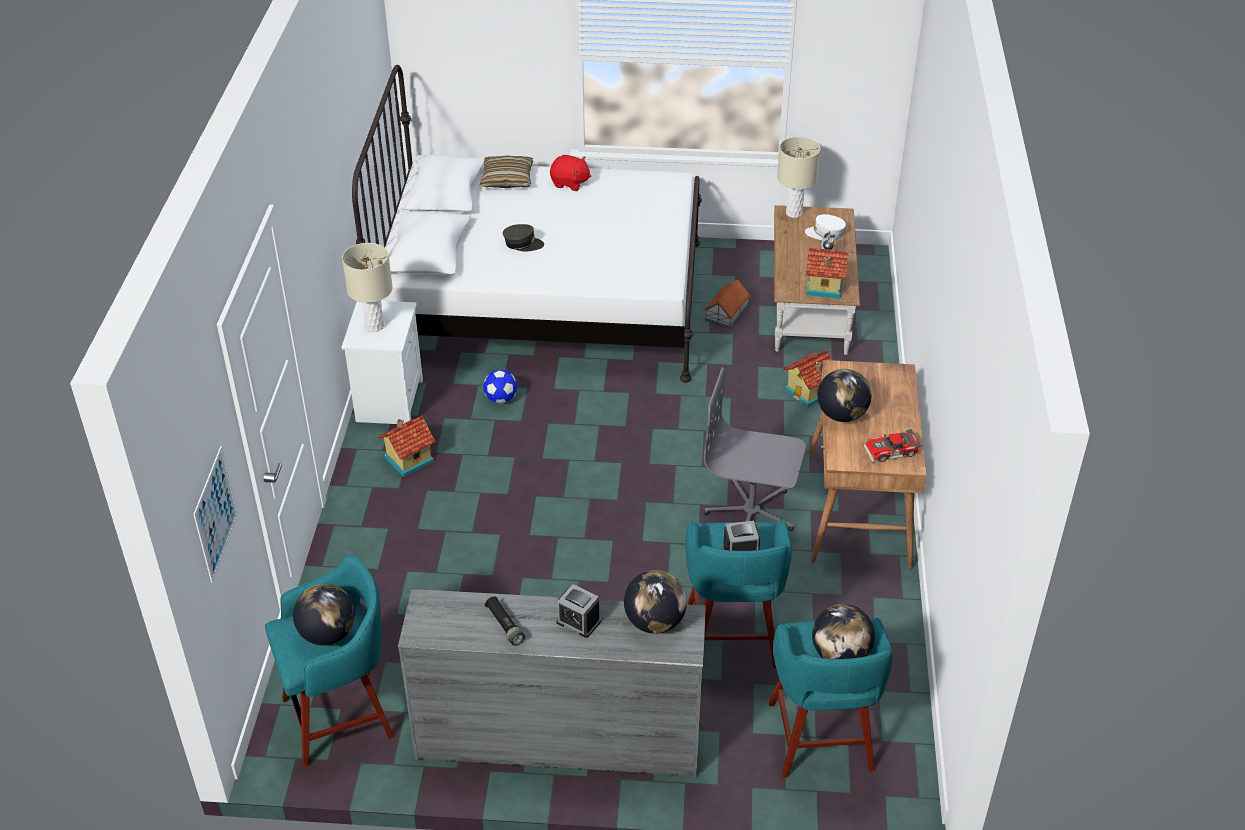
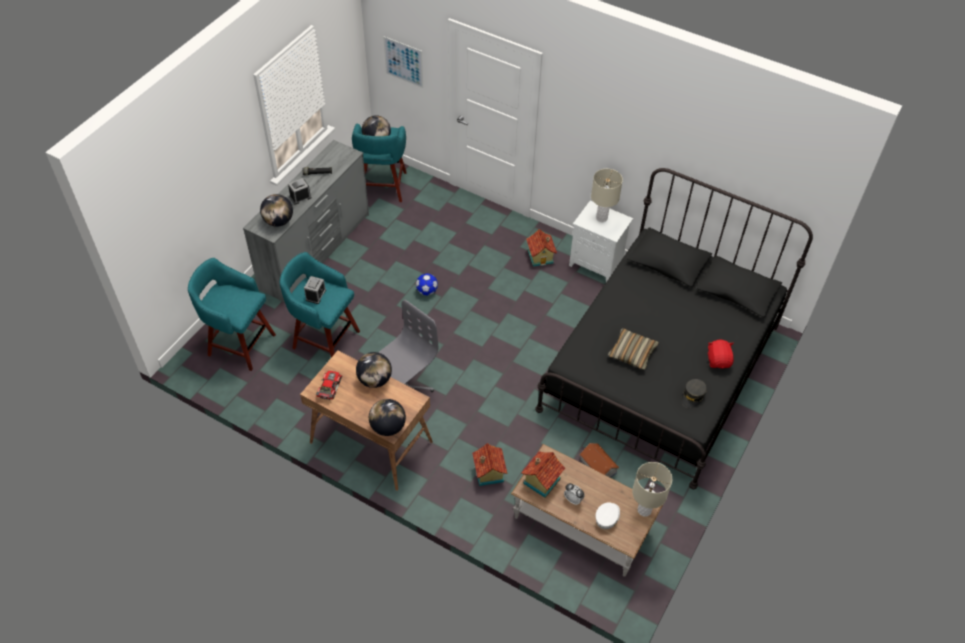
camera: 115 degrees right, 10 degrees up
(501, 399) = (570, 312): football -> football (427, 291)
(507, 179) = (739, 327): pillow -> pillow (632, 353)
(523, 243) = (653, 309): grey cap -> grey cap (692, 396)
(543, 301) = (661, 367): white bed -> black bed
(570, 183) = (718, 360): red plush toy -> red plush toy turned 135 degrees clockwise
(840, 655) = (225, 302): globe -> globe (388, 427)

